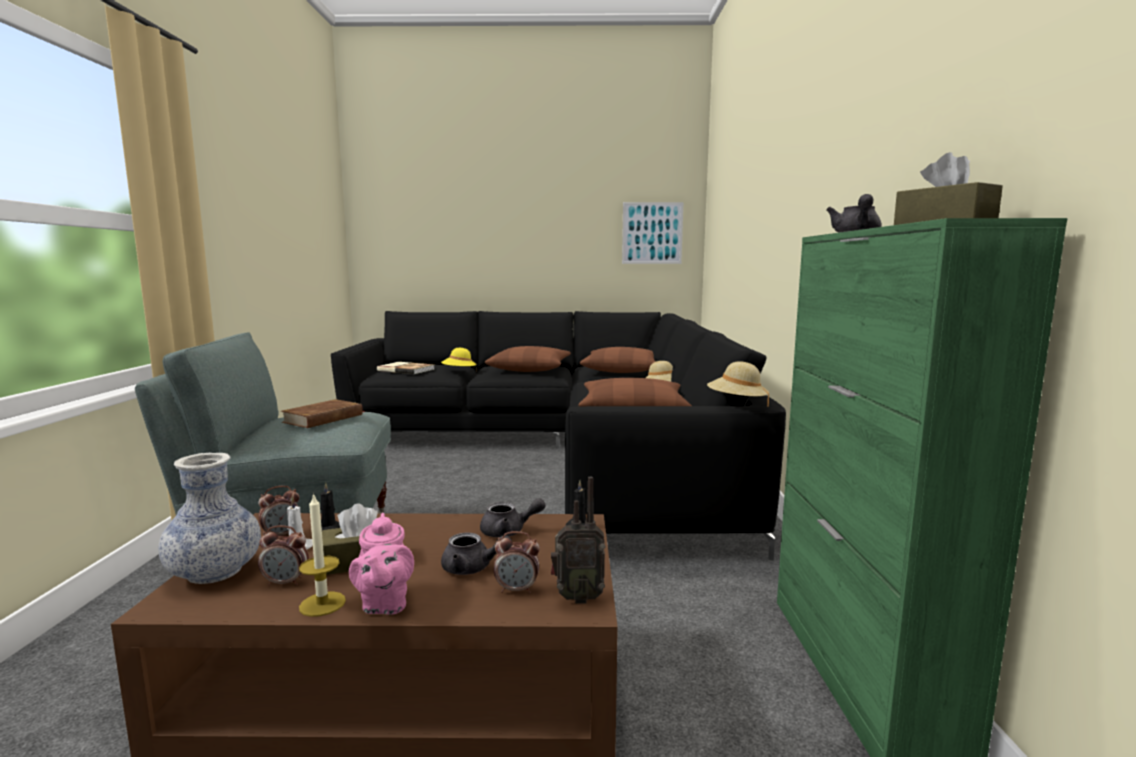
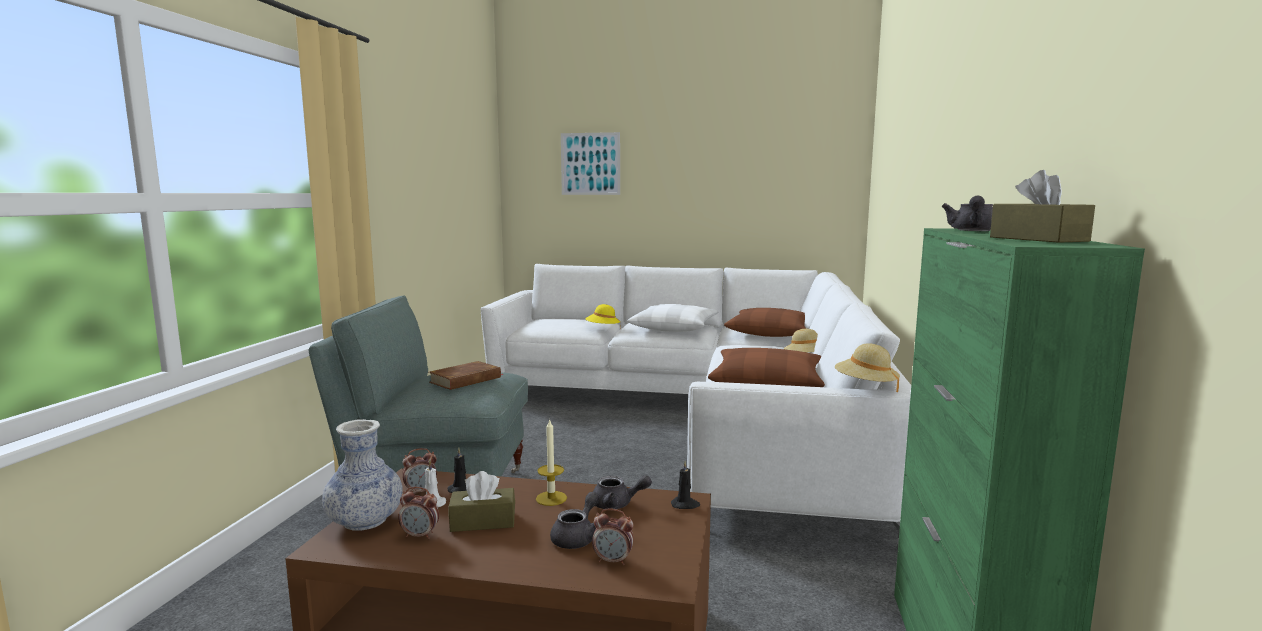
camera: 10 degrees right, 0 degrees up
(322, 604) = (447, 557): candle -> candle (551, 498)
(384, 604) = (497, 562): pink teapot -> none
(406, 369) = (551, 324): book -> none
(472, 568) = (578, 537): grey teapot -> grey teapot turned 90 degrees counterclockwise
(530, 369) = (674, 327): brown pillow -> white pillow
(563, 452) = (703, 415): black sofa -> white sofa
(577, 597) = (665, 573): radio -> none
(652, 233) = (811, 185): picture -> picture (590, 164)

